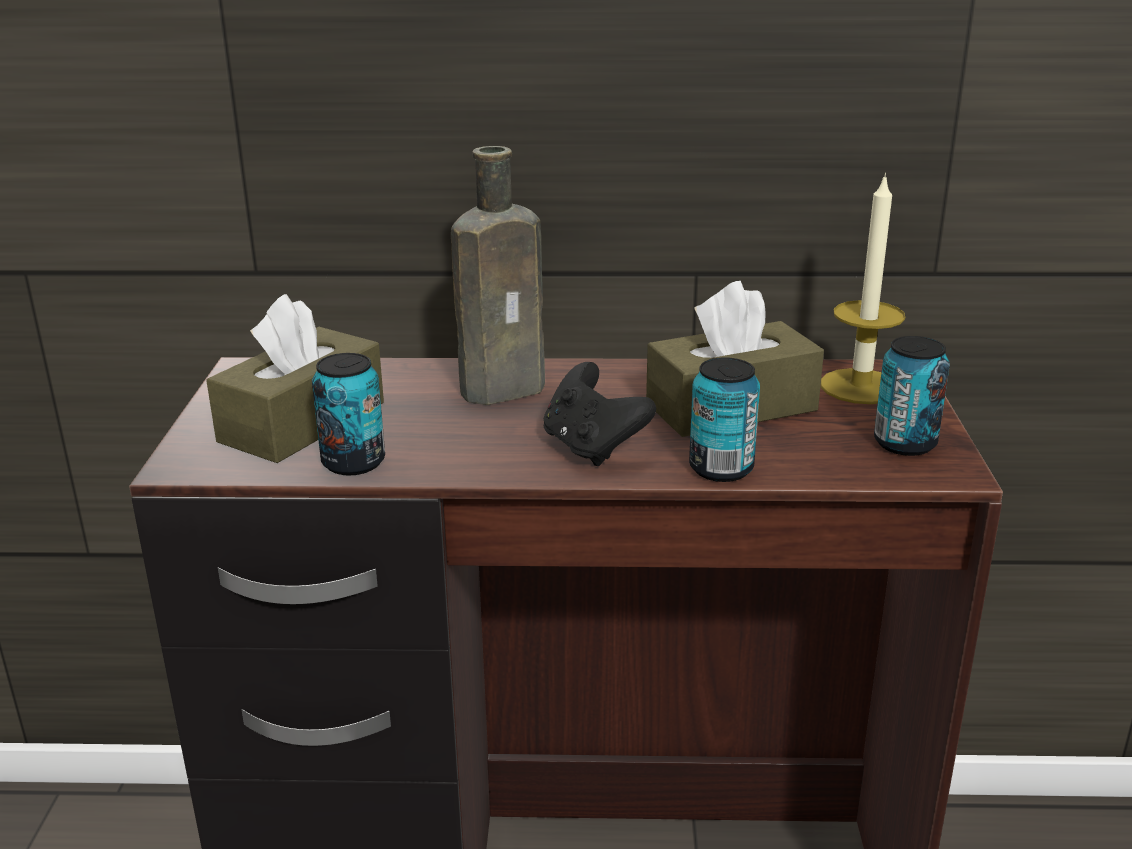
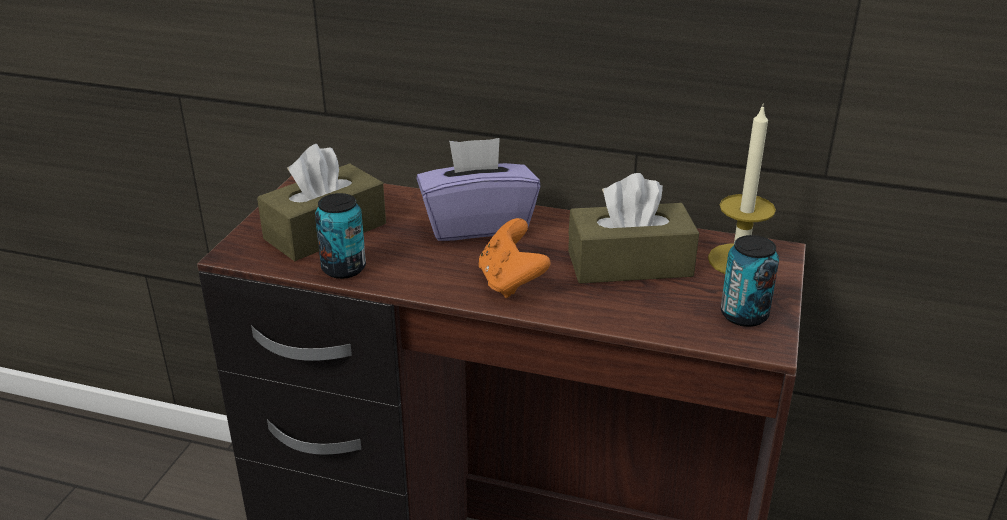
camera: 15 degrees right, 5 degrees up
(508, 388) = (477, 224): brown bottle -> purple tissue box
(592, 447) = (510, 282): black game controller -> orange game controller
(721, 468) = (593, 314): can -> none

